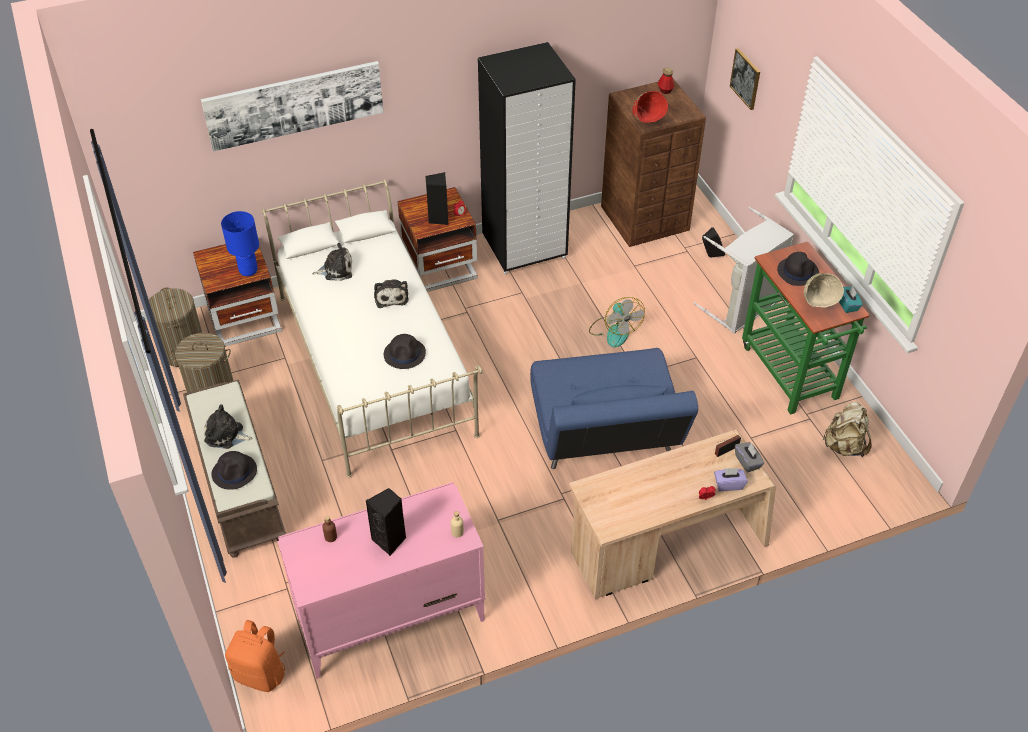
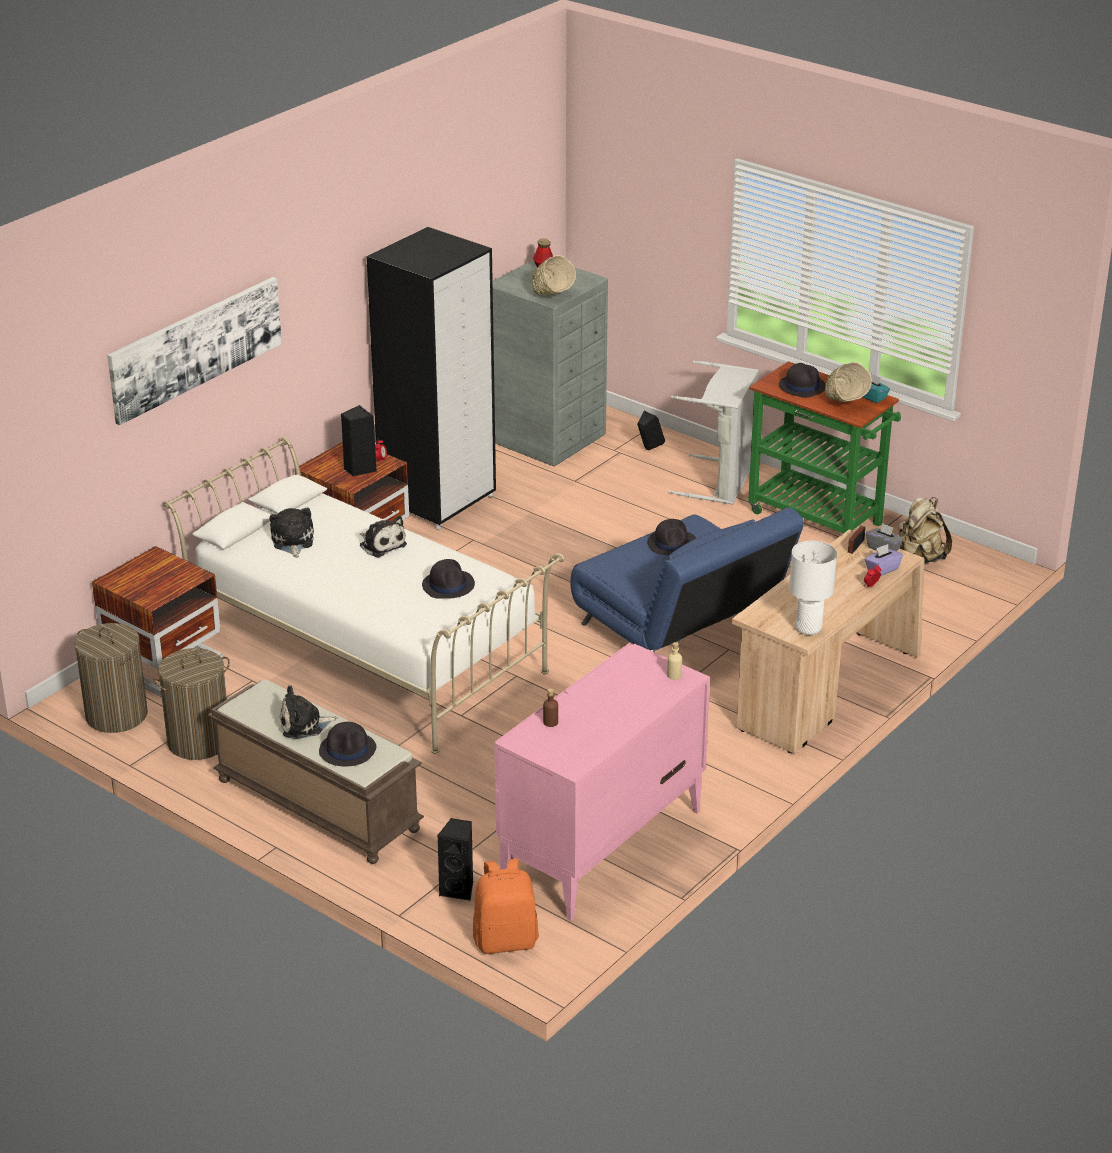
camera: 30 degrees left, 15 degrees down
(249, 271) = (183, 577): blue table lamp -> none
(336, 270) = (292, 542): plush toy -> plush toy turned 60 degrees counterclockwise
(390, 540) = (614, 704): black speaker -> black speaker (459, 889)
(614, 331) = (606, 541): fan -> none
(617, 523) = (808, 630): none -> white table lamp
(618, 371) = (672, 543): none -> black hat
(645, 219) = (548, 438): brown dresser -> grey dresser
(646, 123) = (552, 297): red bowl -> beige bowl
(746, 78) = (634, 226): picture -> none

